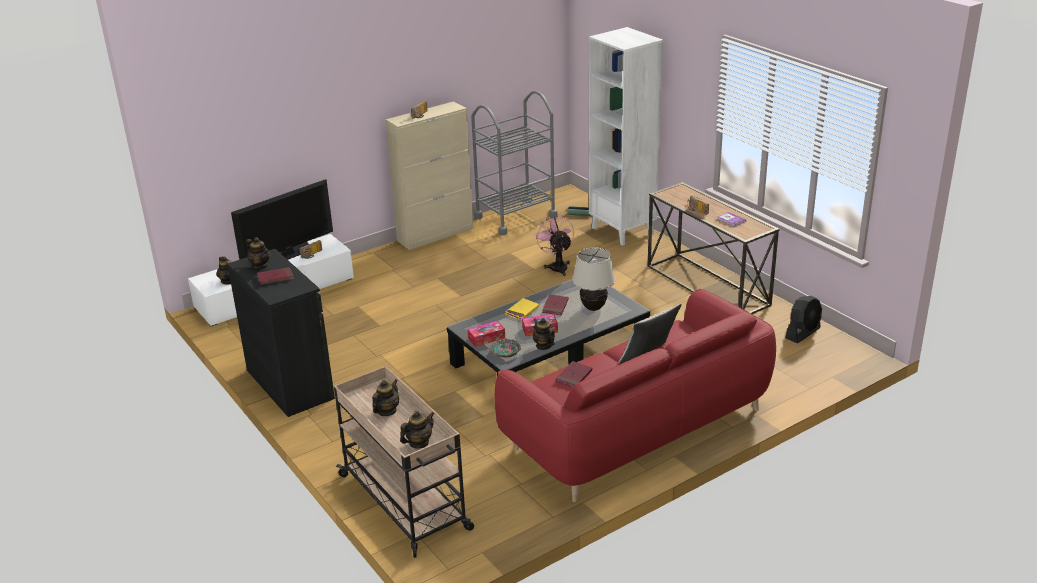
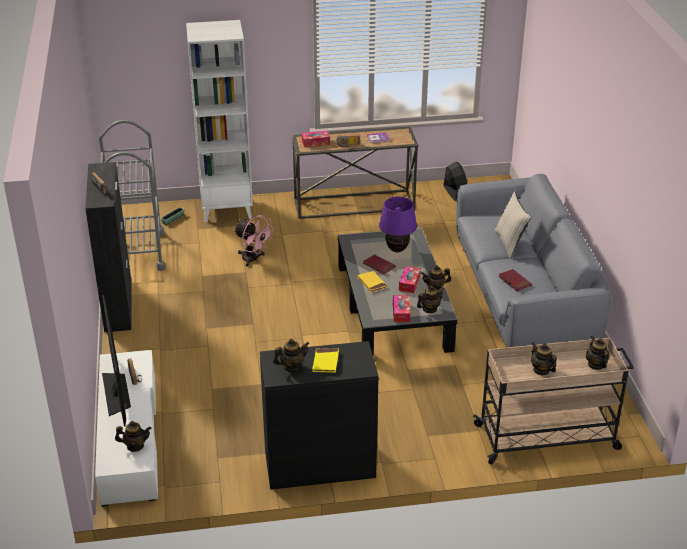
camera: 65 degrees left, 5 degrees up
(275, 277) = (325, 362): red book -> yellow book
(436, 234) = (118, 305): beige cabinet -> black cabinet
(505, 352) = (429, 309): bowl -> teapot
(557, 266) = (253, 259): pink fan -> pink fan turned 150 degrees counterclockwise
(593, 308) = (397, 250): beige table lamp -> purple table lamp
(638, 429) = (522, 299): red sofa -> grey sofa
(682, 195) = (315, 142): none -> tissue box

